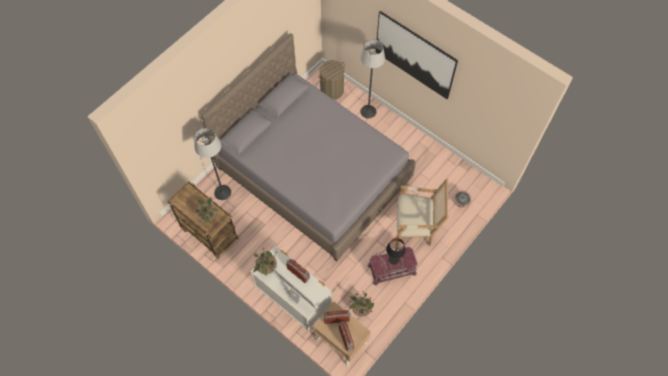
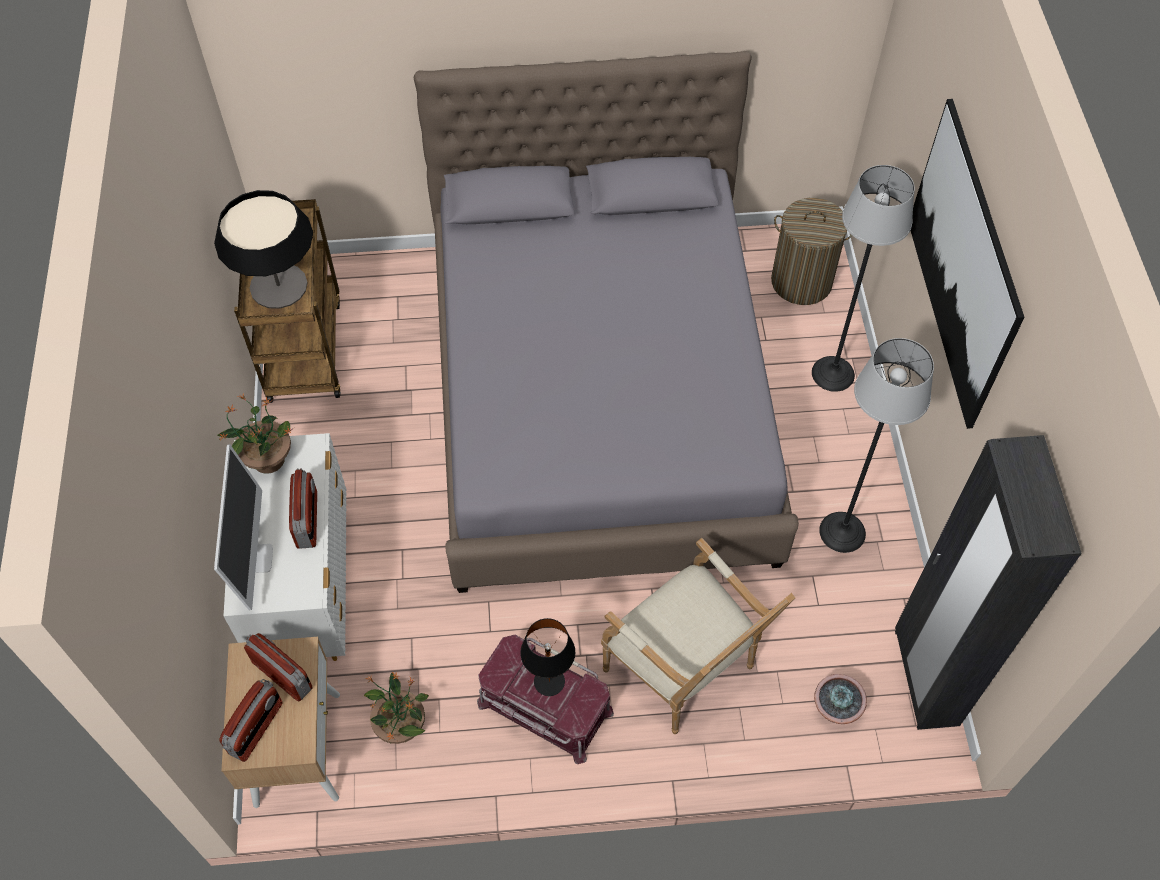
camera: 45 degrees right, 5 degrees down
(208, 216) = (278, 286): potted plant -> table lamp
(222, 192) = (405, 300): floor lamp -> floor lamp (843, 532)
(472, 175) = (925, 678): none -> black wardrobe

